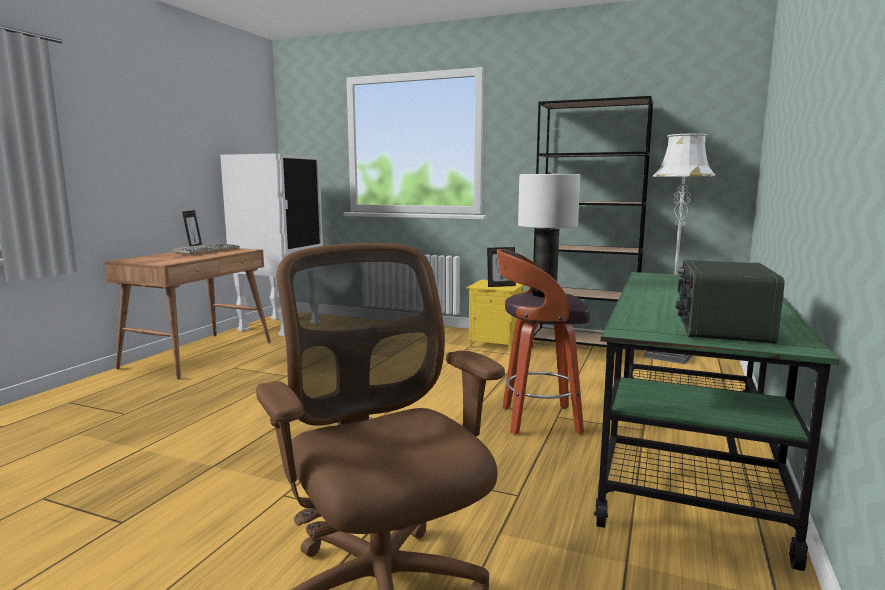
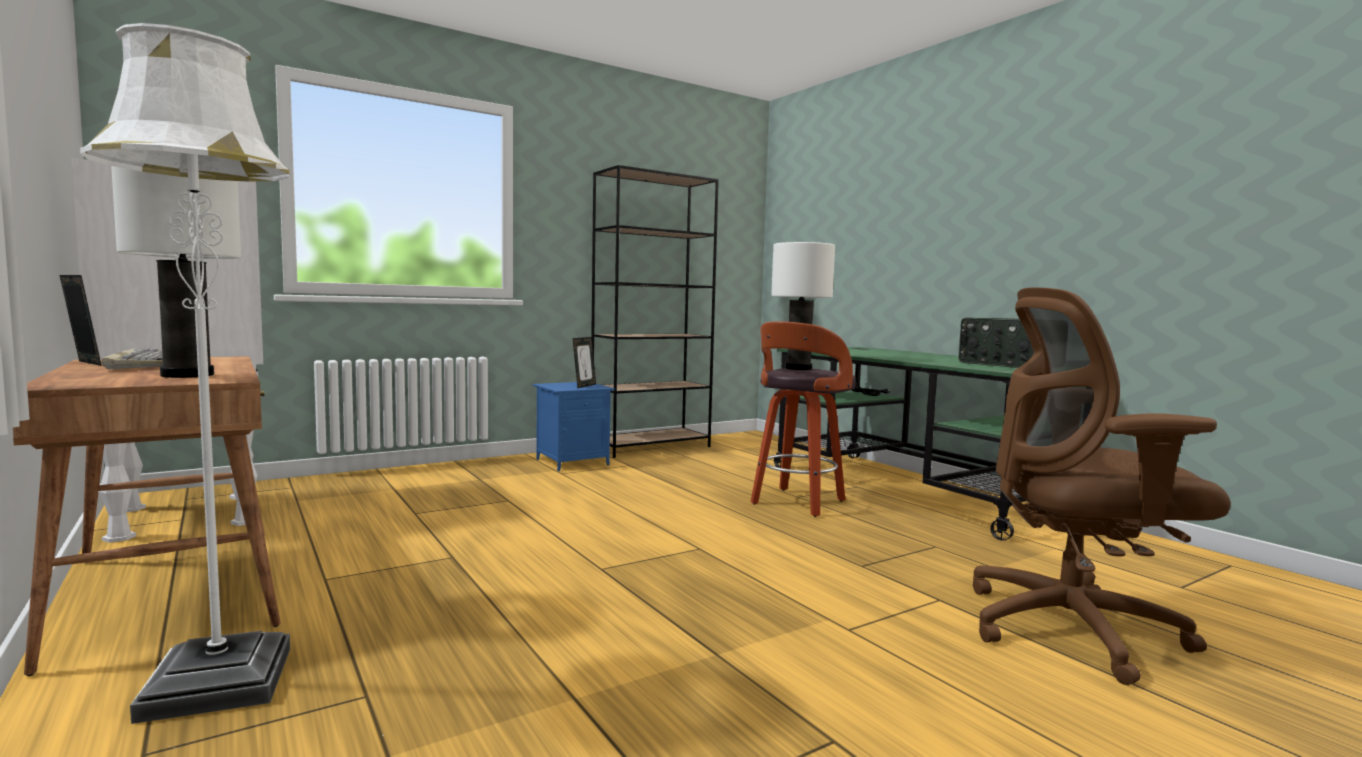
camera: 55 degrees left, 5 degrees down
(173, 259) = (188, 375): none -> white table lamp
(497, 343) = (573, 461): yellow nightstand -> blue nightstand
(669, 355) = (724, 439): white floor lamp -> white floor lamp (219, 682)

